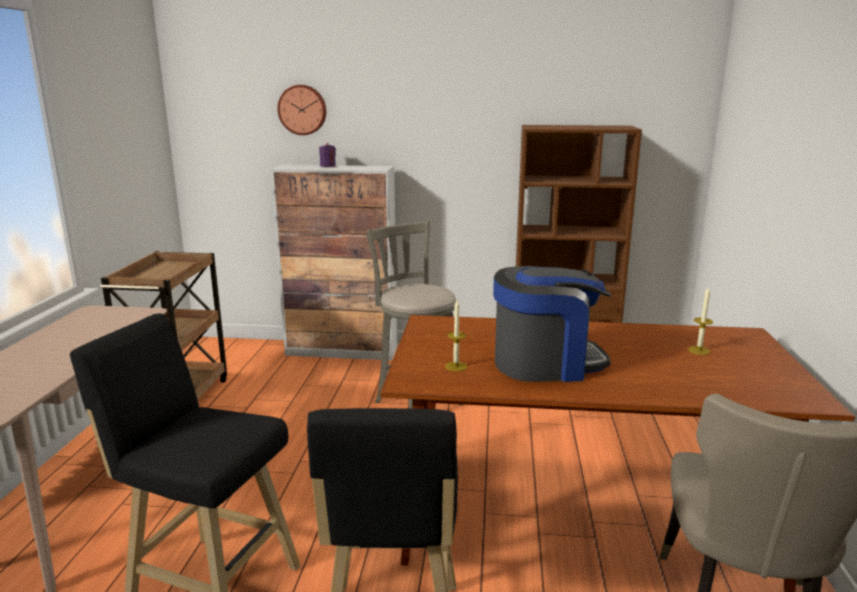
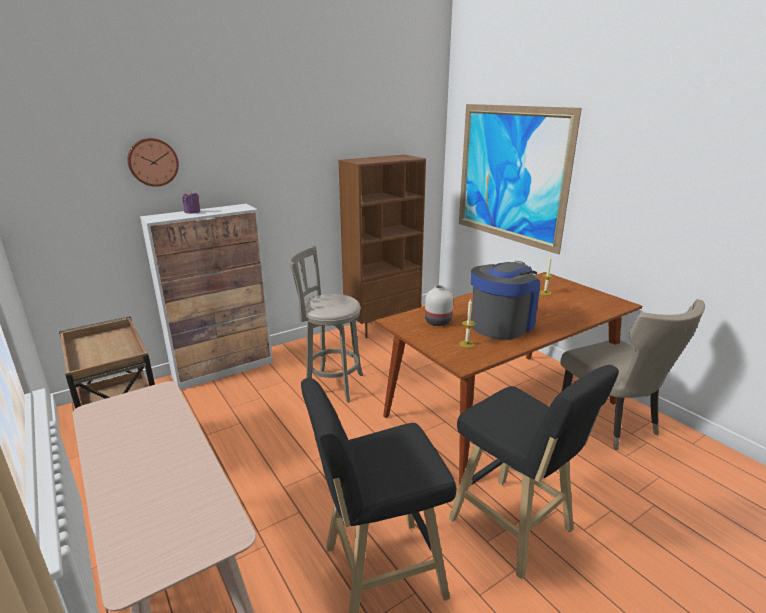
camera: 40 degrees left, 5 degrees up
(471, 337) = (438, 322): none -> white vase
(764, 162) = (510, 175): none -> picture

